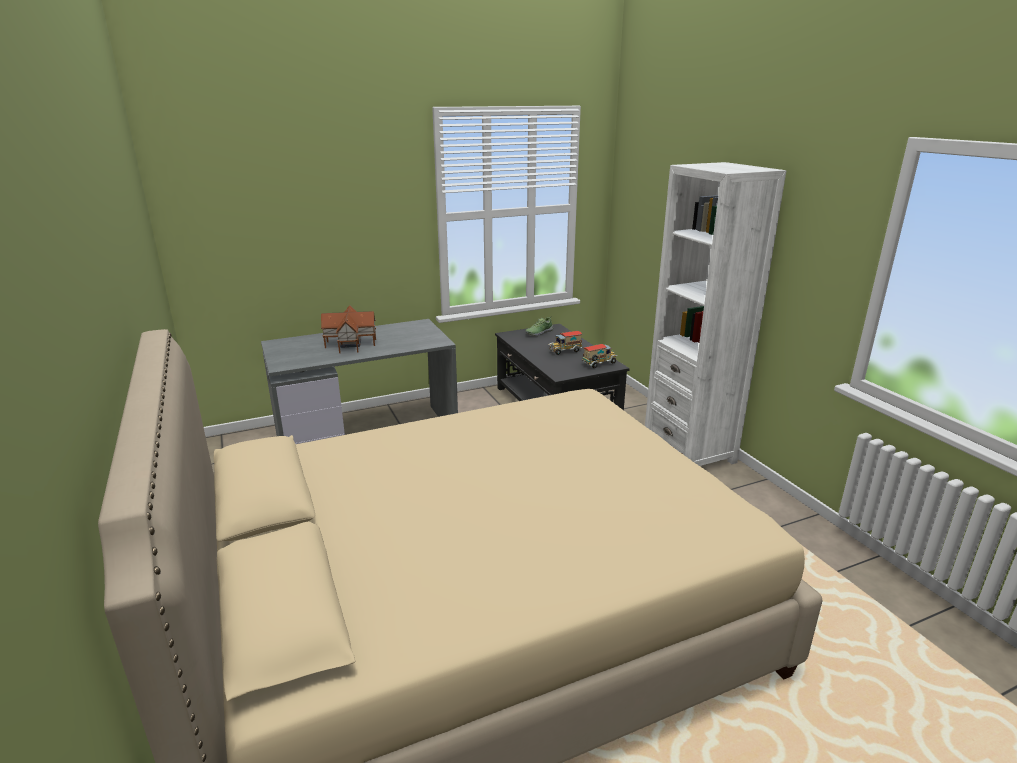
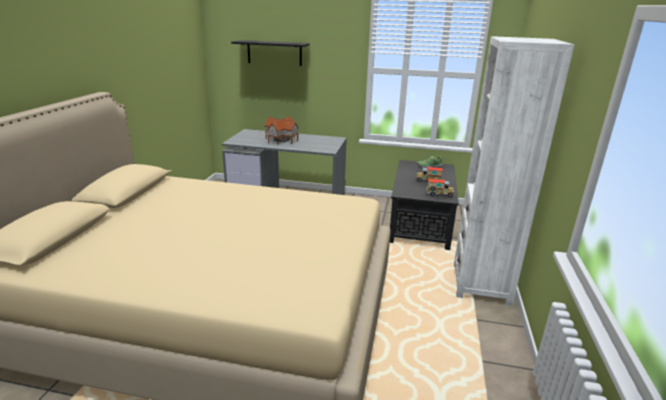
camera: 35 degrees right, 0 degrees up
(290, 210) = (274, 53): none -> black shelf

